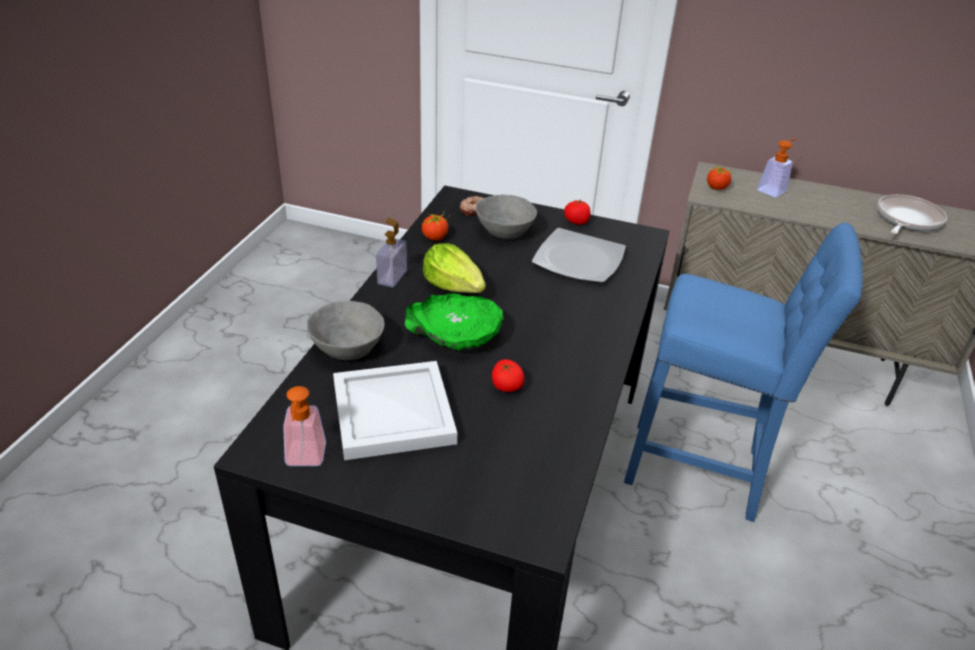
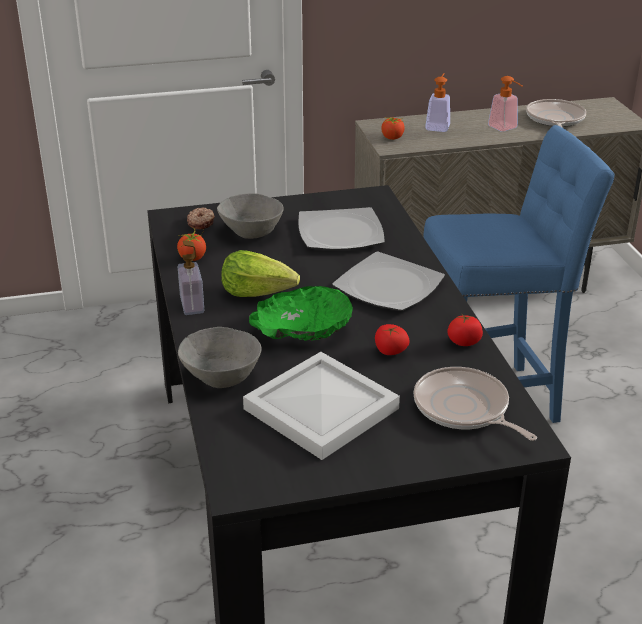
camera: 30 degrees left, 5 degrees down
(305, 460) = (288, 475): soap dispenser -> soap dispenser (506, 128)
(513, 473) = (464, 409): none -> frying pan
(569, 325) = (388, 287): none -> plate
(577, 221) = (305, 202): tomato -> tomato (464, 342)

